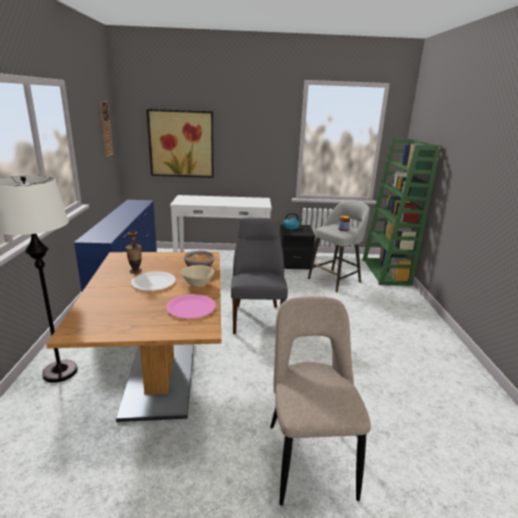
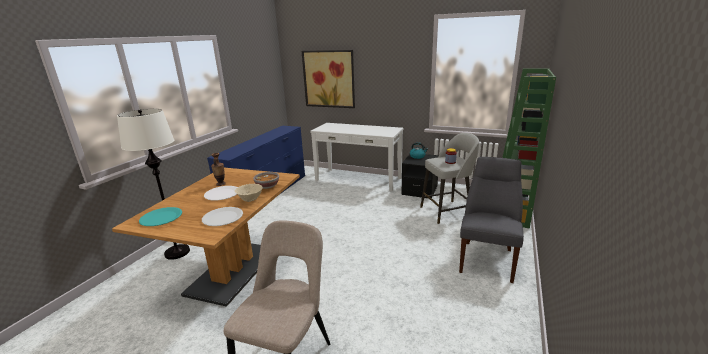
camera: 25 degrees right, 0 degrees up
(105, 129) = (267, 69): wall clock -> none
(106, 319) = (161, 217): none -> turquoise plate
(191, 308) = (223, 217): pink plate -> white plate
(257, 317) = (344, 235): grey chair -> grey chair (487, 259)

